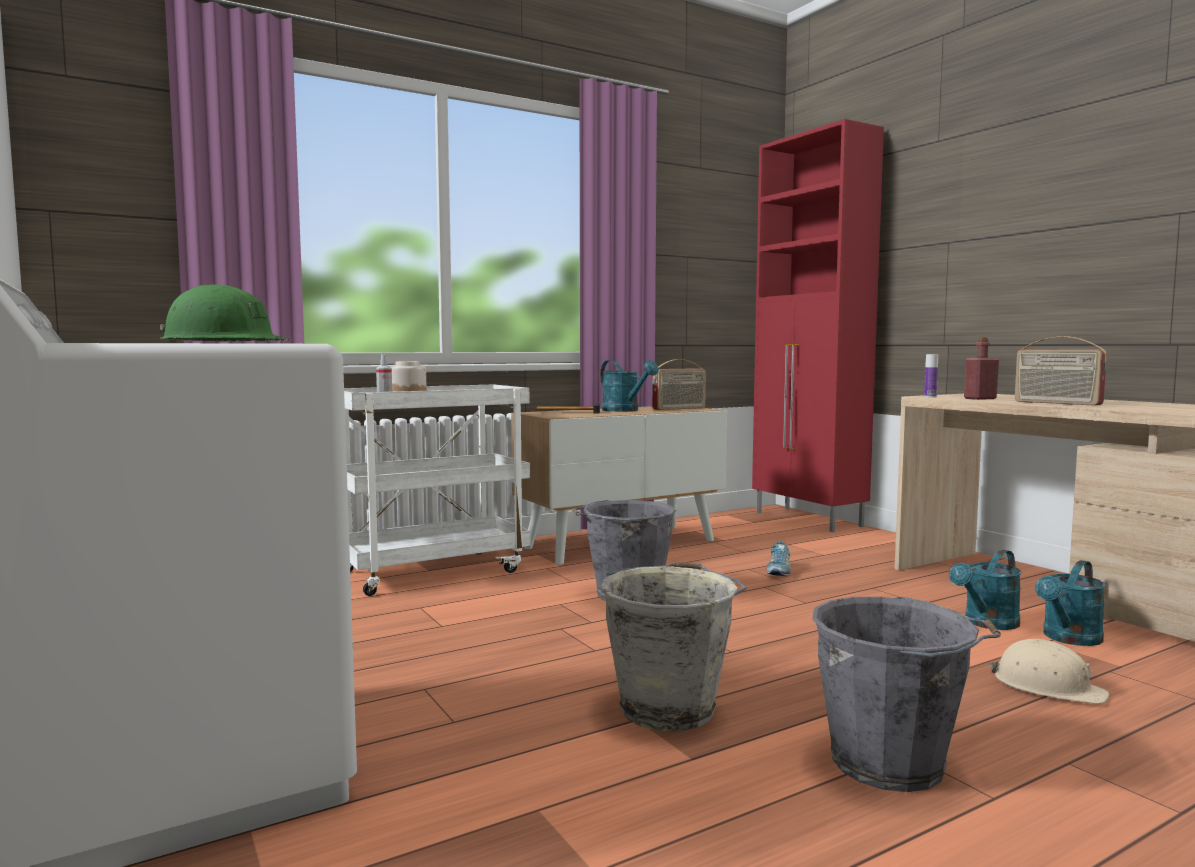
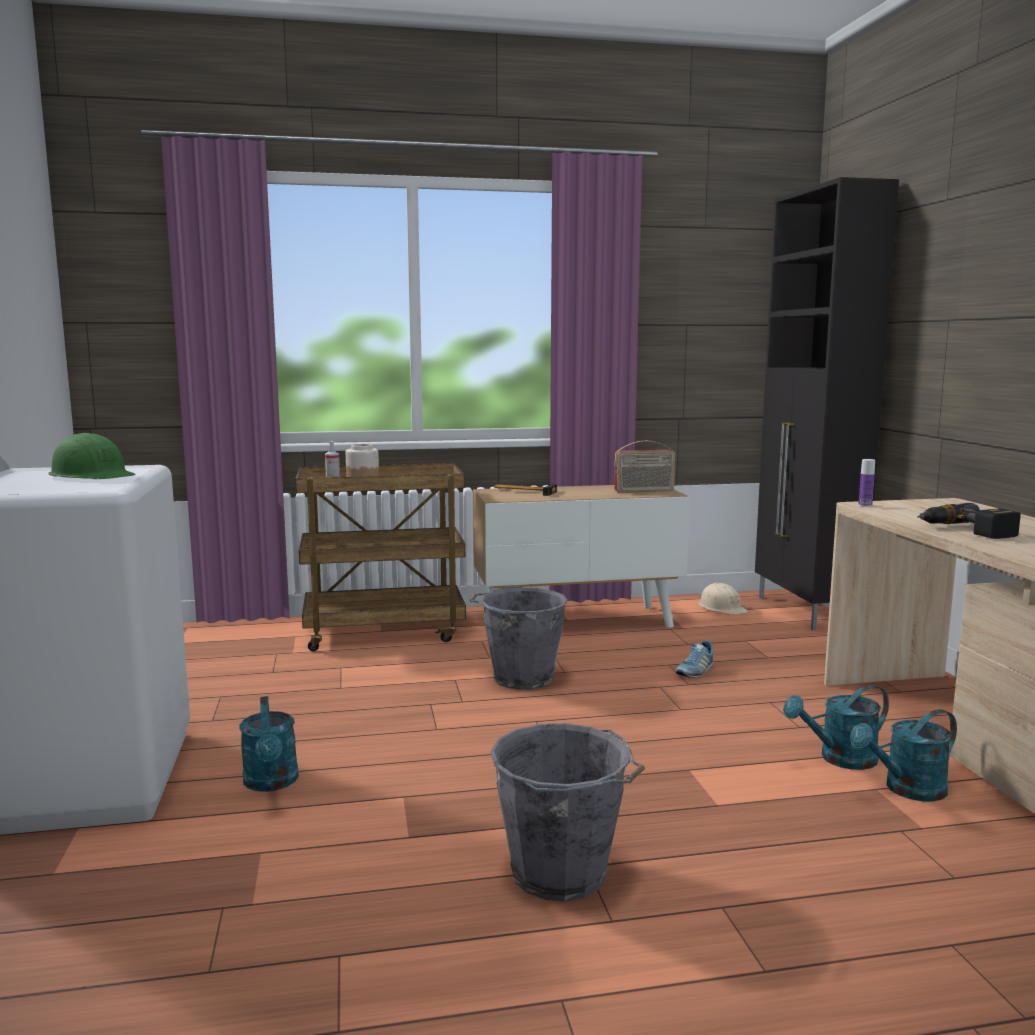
camera: 20 degrees right, 5 degrees up
(435, 571) = (385, 632): white cart -> brown cart
(625, 410) = (583, 492): turquoise watering can -> turquoise watering can (271, 783)
(668, 708) = (438, 791): grey bucket -> none
(808, 519) = (805, 612): red cabinet -> black cabinet
(980, 398) = (908, 514): red bottle -> none
(1047, 686) = (808, 834): beige hard hat -> beige hard hat (722, 608)
(1056, 403) = (966, 531): radio -> power drill

